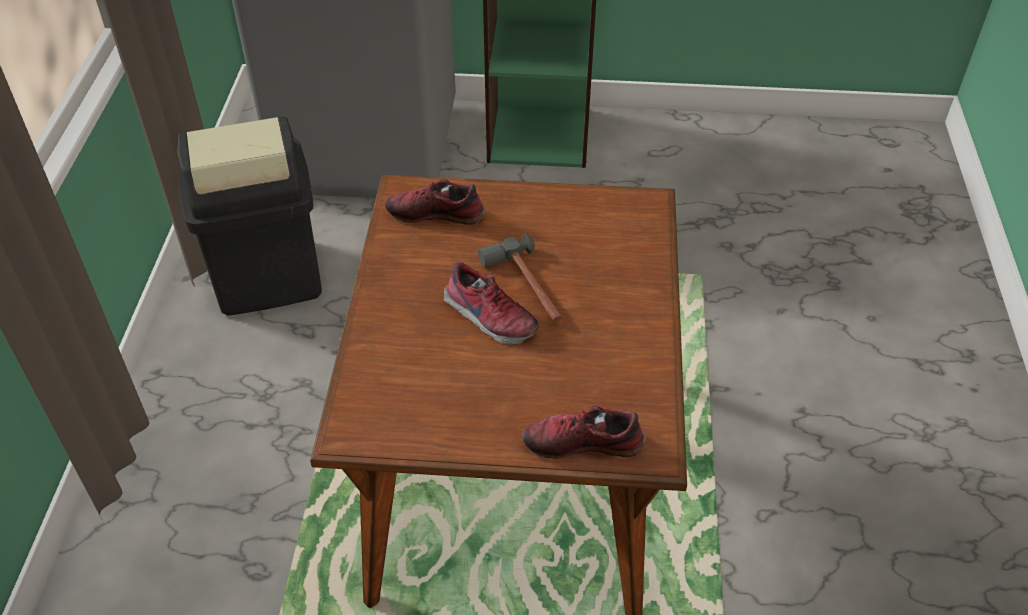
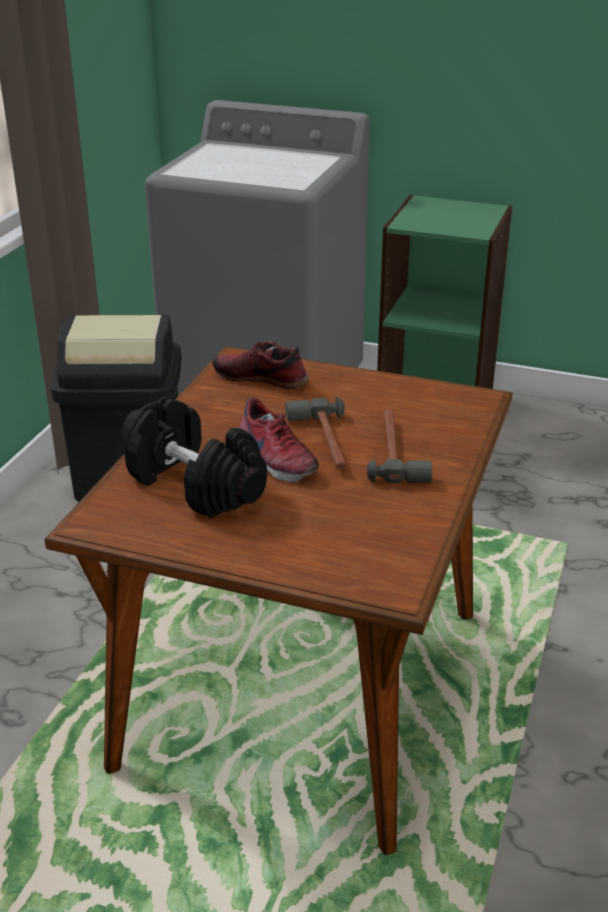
camera: 15 degrees right, 15 degrees down
(427, 364) = (195, 484): none -> black dumbbell
(583, 442) = (325, 569): shoe -> none
(596, 287) = (395, 452): none -> hammer

